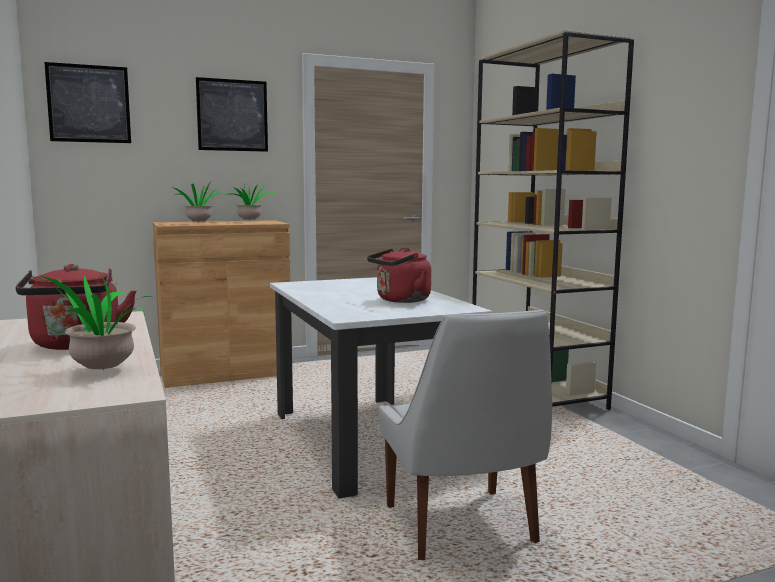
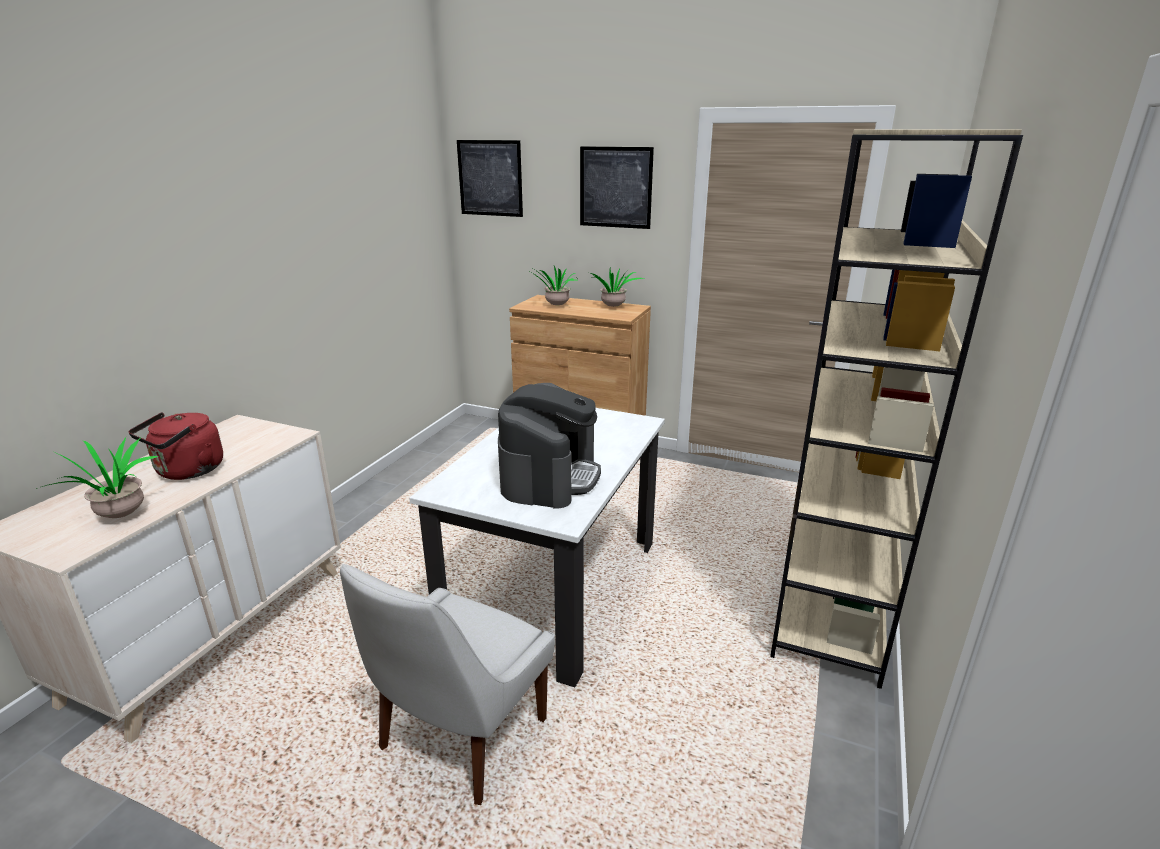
camera: 45 degrees right, 15 degrees up
(400, 300) = (550, 476): red kettle -> coffee machine

